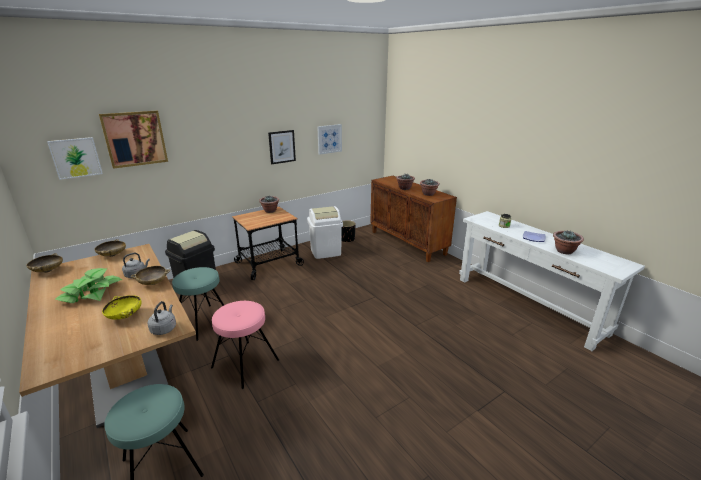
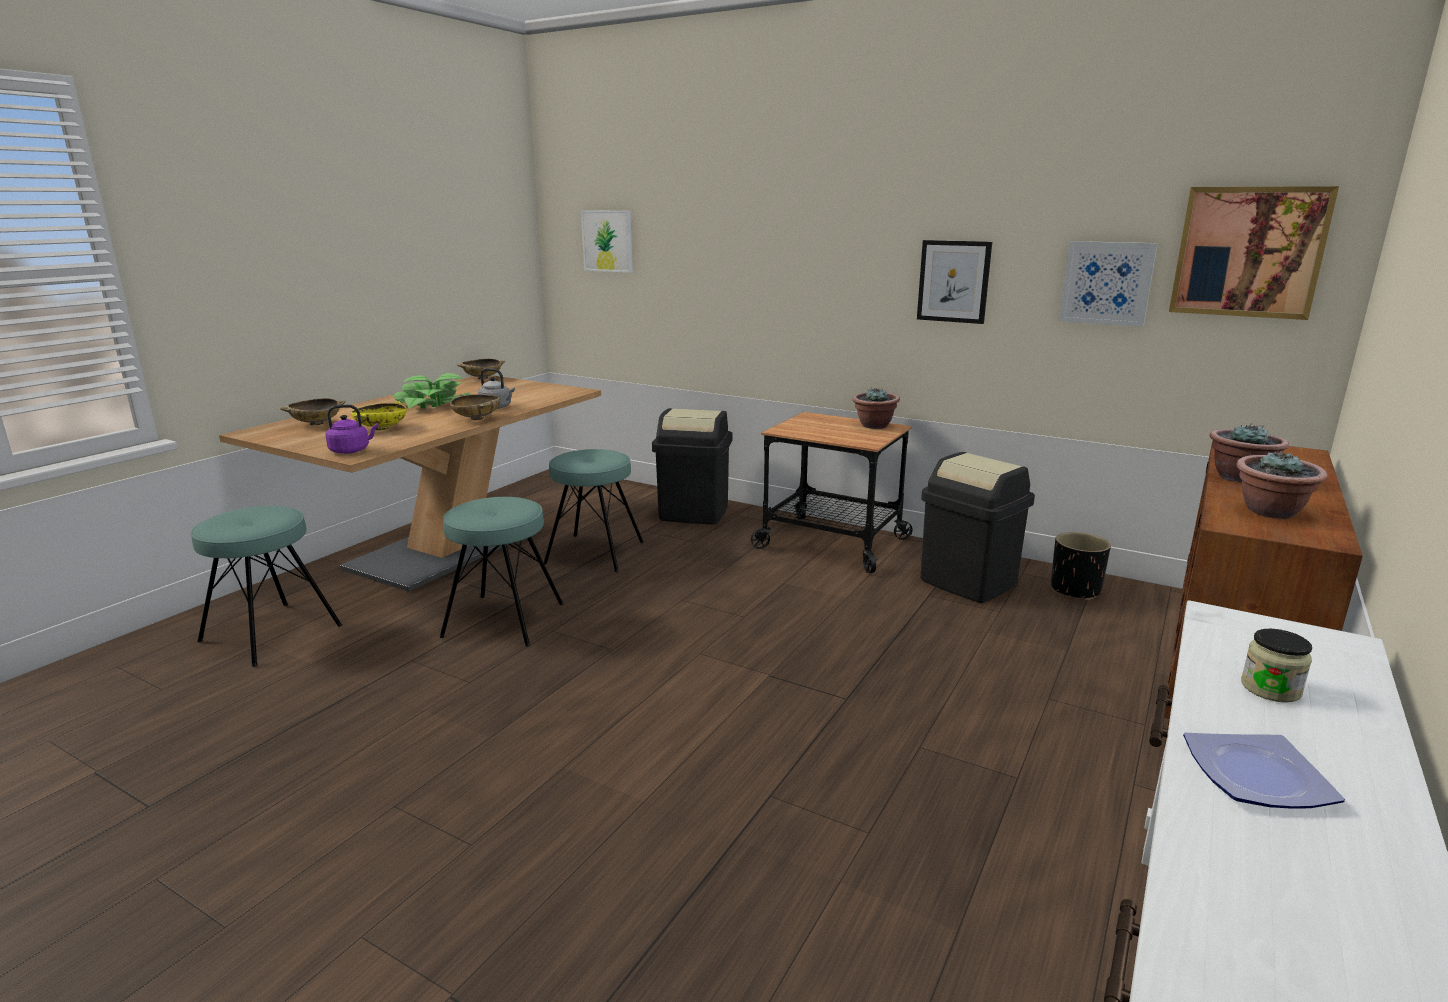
camera: 65 degrees right, 5 degrees down
(112, 255) = (546, 386): beige bowl -> beige bowl (316, 424)
(135, 138) = (680, 221): picture -> picture (1248, 252)
(164, 328) = (352, 450): grey kettle -> purple kettle
(245, 364) = (503, 620): pink stool -> turquoise stool
(325, 252) = (968, 582): white trash can -> black trash can
(564, 251) = (1232, 888): potted plant -> none

